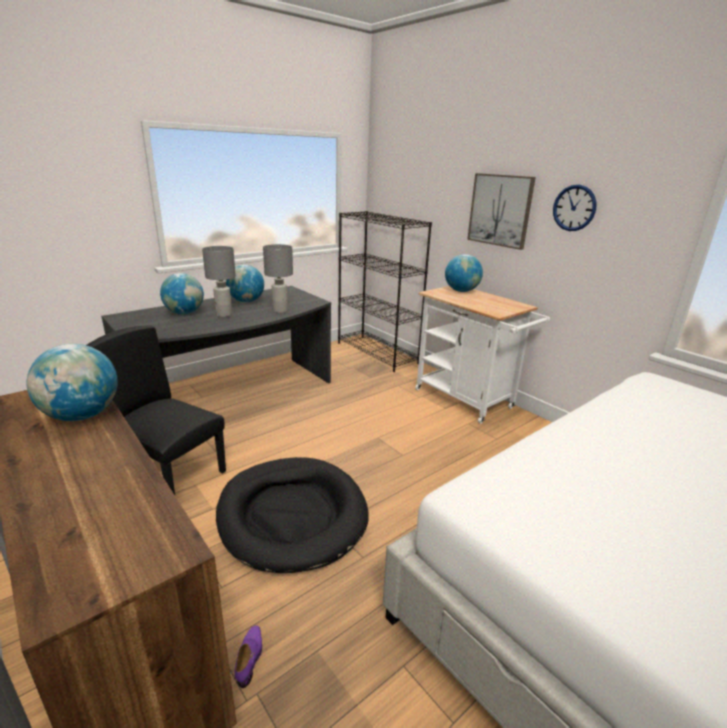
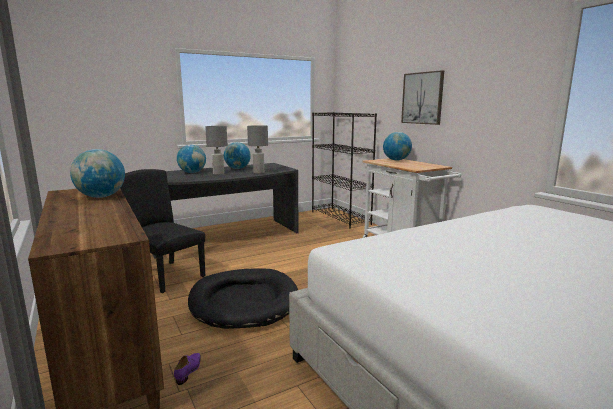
camera: 10 degrees right, 10 degrees down
(574, 208) = (472, 88): wall clock -> none

